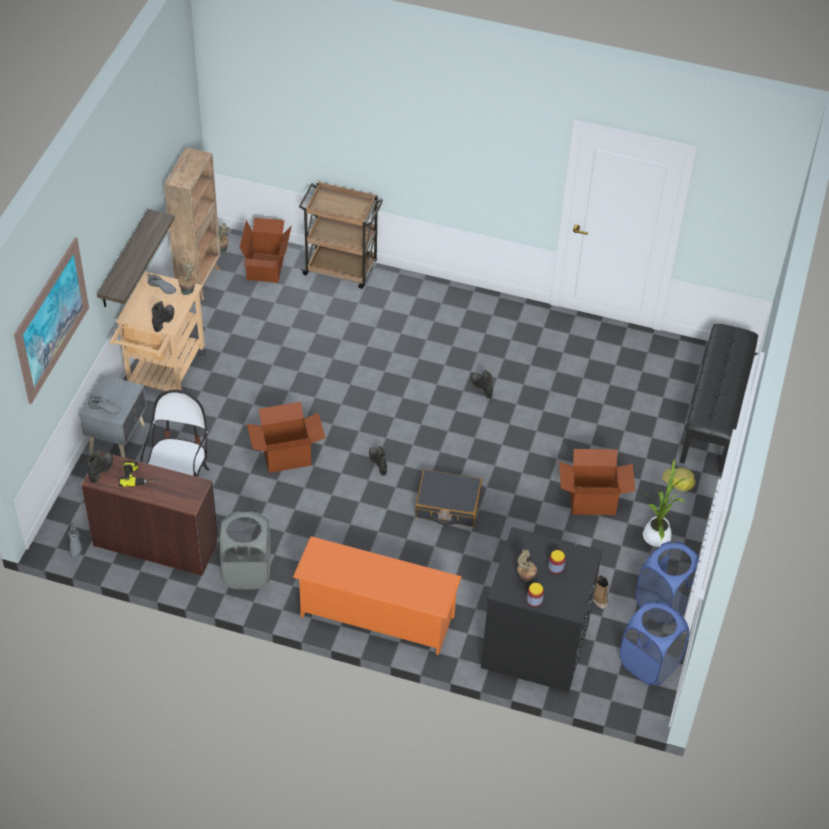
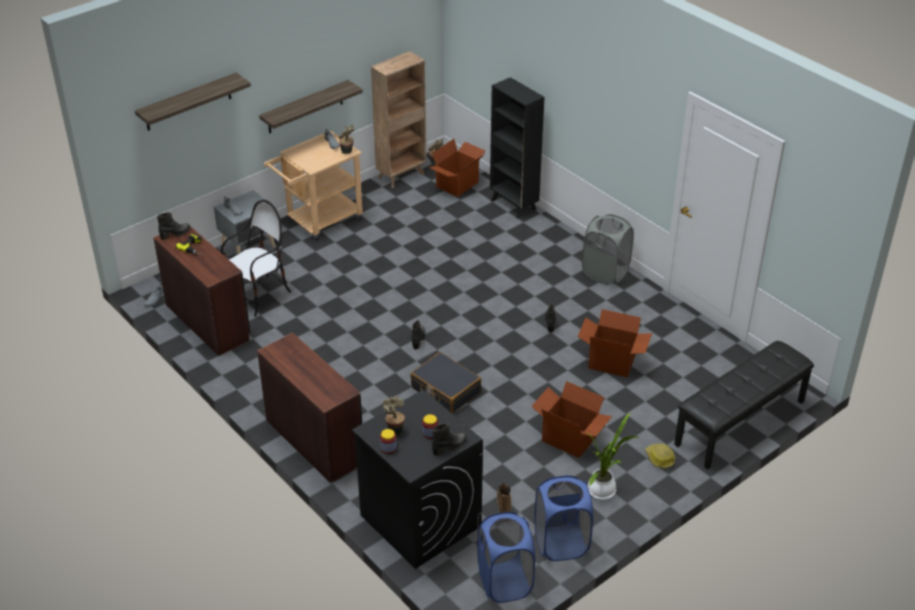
camera: 35 degrees right, 10 degrees down
(52, 320) = (188, 102): picture -> shelf
(164, 320) = (311, 163): black boot -> black boot (450, 447)
(247, 572) = (251, 368): grey laundry basket -> grey laundry basket (605, 273)
(286, 455) = (355, 306): cardboard box -> cardboard box (612, 362)
(341, 269) = (514, 205): brown cart -> black bookcase
(376, 616) = (315, 440): orange shoe rack -> brown desk

